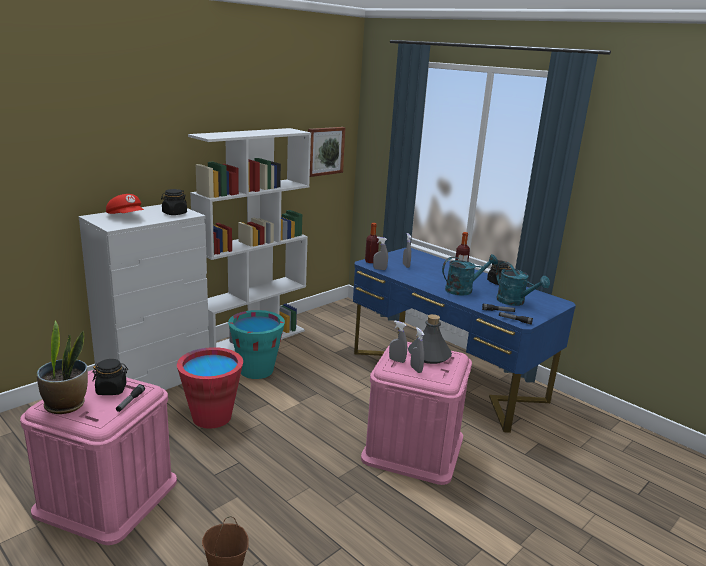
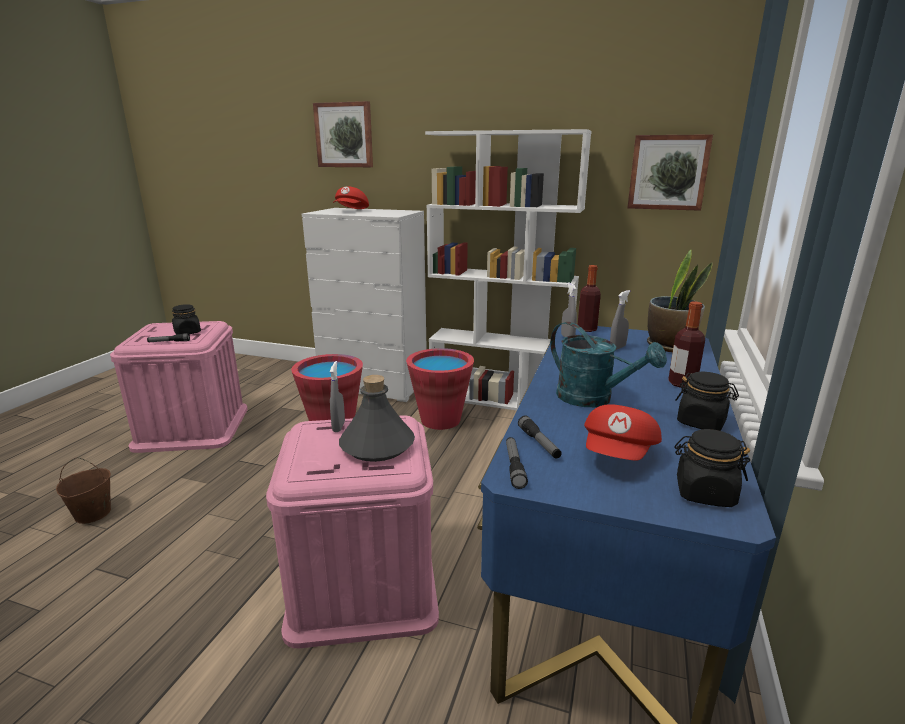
camera: 65 degrees right, 0 degrees up
(66, 405) = (158, 328): potted plant -> potted plant (669, 346)
(83, 140) = (344, 135): none -> picture
(174, 213) = (386, 213): black jar -> black jar (704, 493)
(256, 370) = (440, 420): turquoise bucket -> red bucket
(416, 369) = (319, 445): grey spray bottle -> none
(515, 302) = (619, 454): turquoise watering can -> red cap

